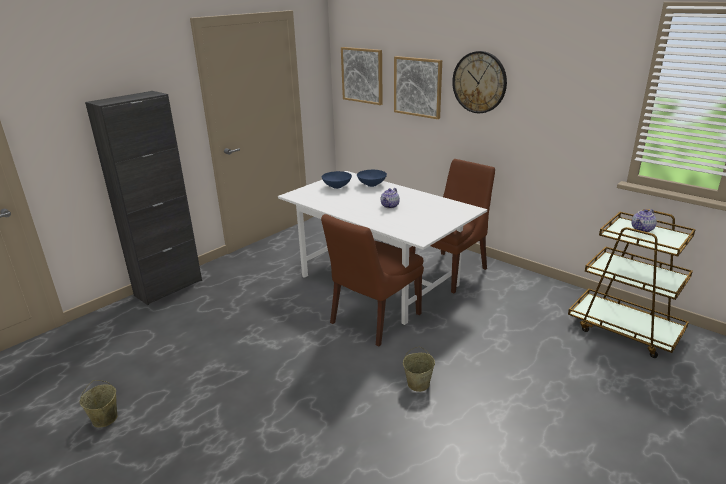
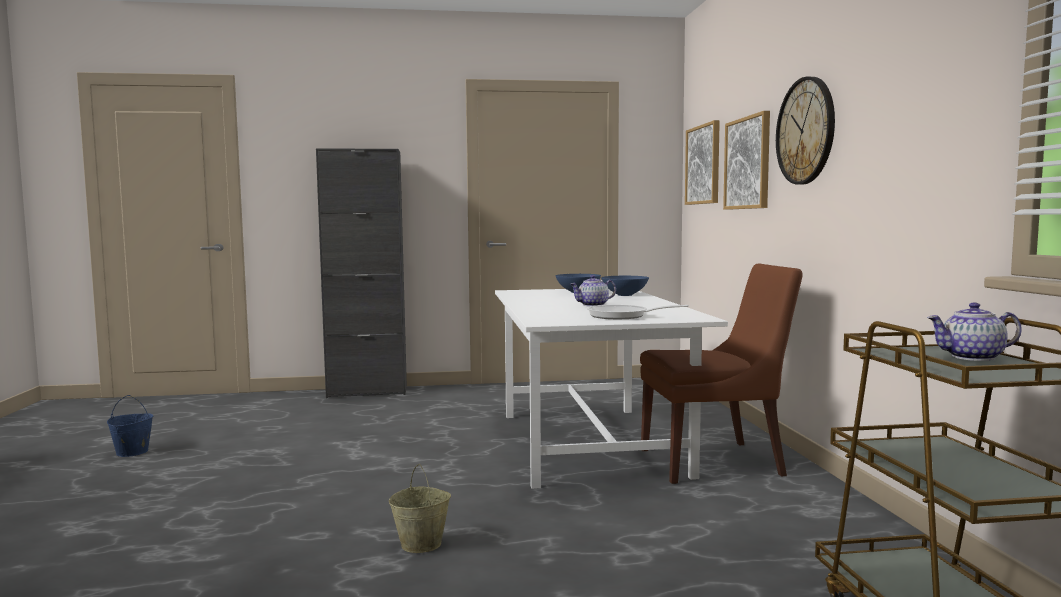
camera: 40 degrees right, 20 degrees down
(105, 419) = (132, 452): beige bucket -> blue bucket
(373, 320) = (503, 472): brown chair -> none
(436, 218) = (623, 316): none -> frying pan

